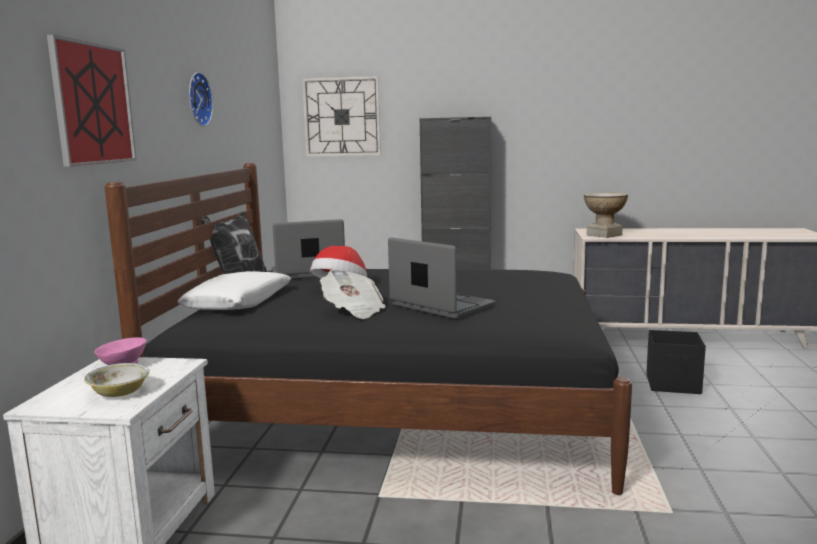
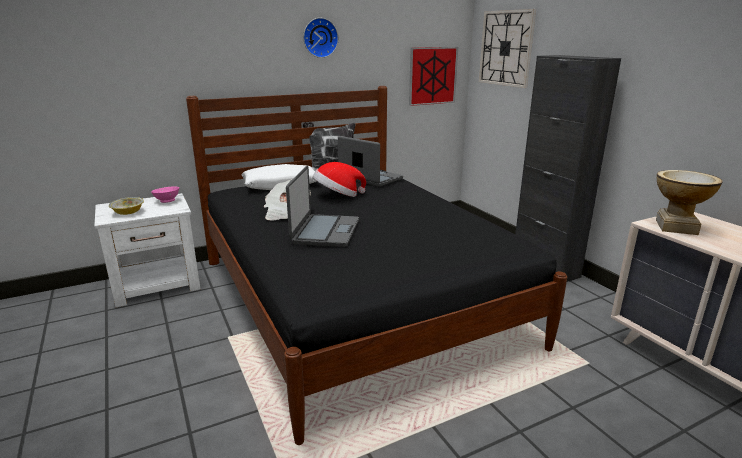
camera: 55 degrees right, 10 degrees up
(93, 104) = (189, 47): picture -> picture (432, 76)
(674, 384) = (590, 427): black storage box -> none

